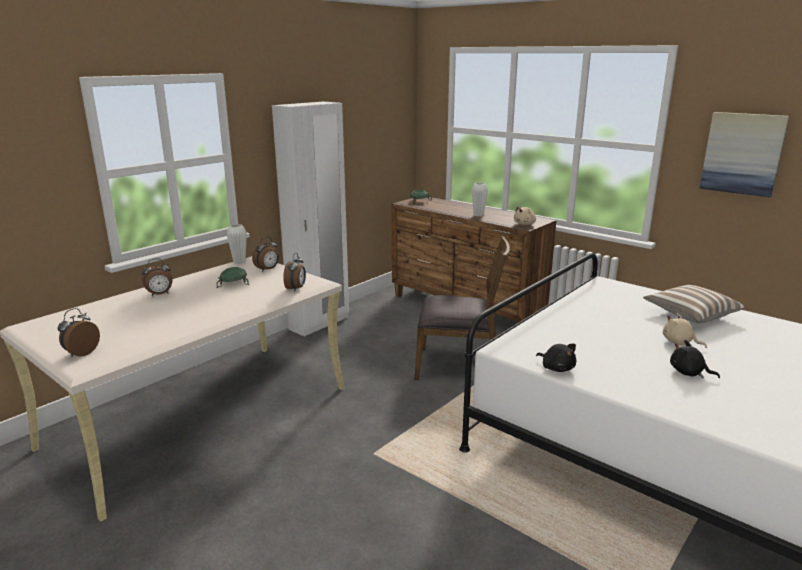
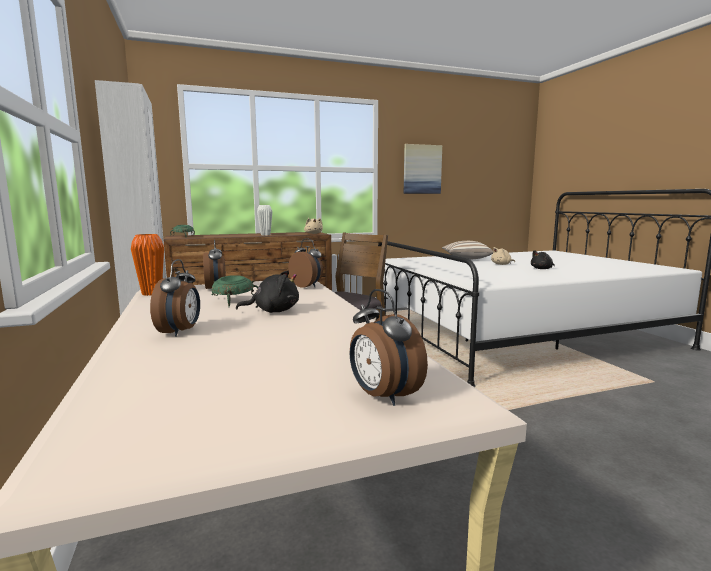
camera: 60 degrees left, 10 degrees down
(239, 262) = (151, 293): white vase -> orange vase
(556, 368) = (521, 281): black plush toy -> black plush toy (273, 311)

